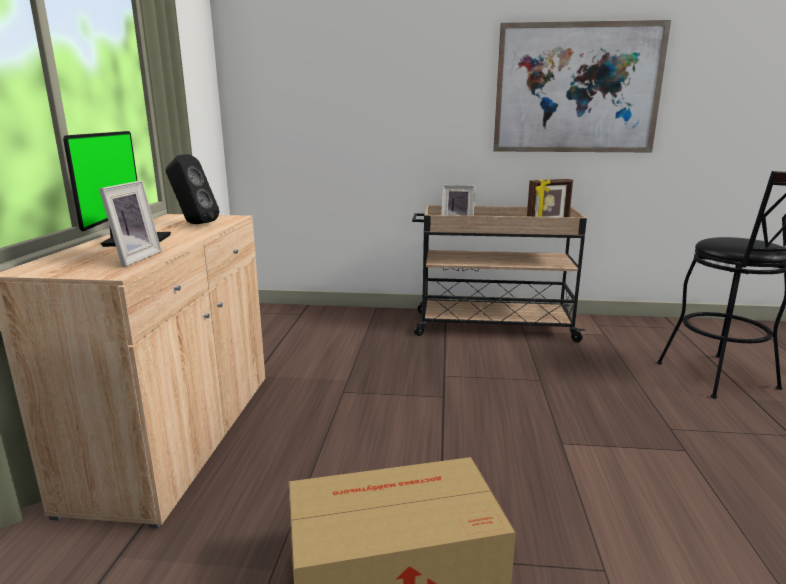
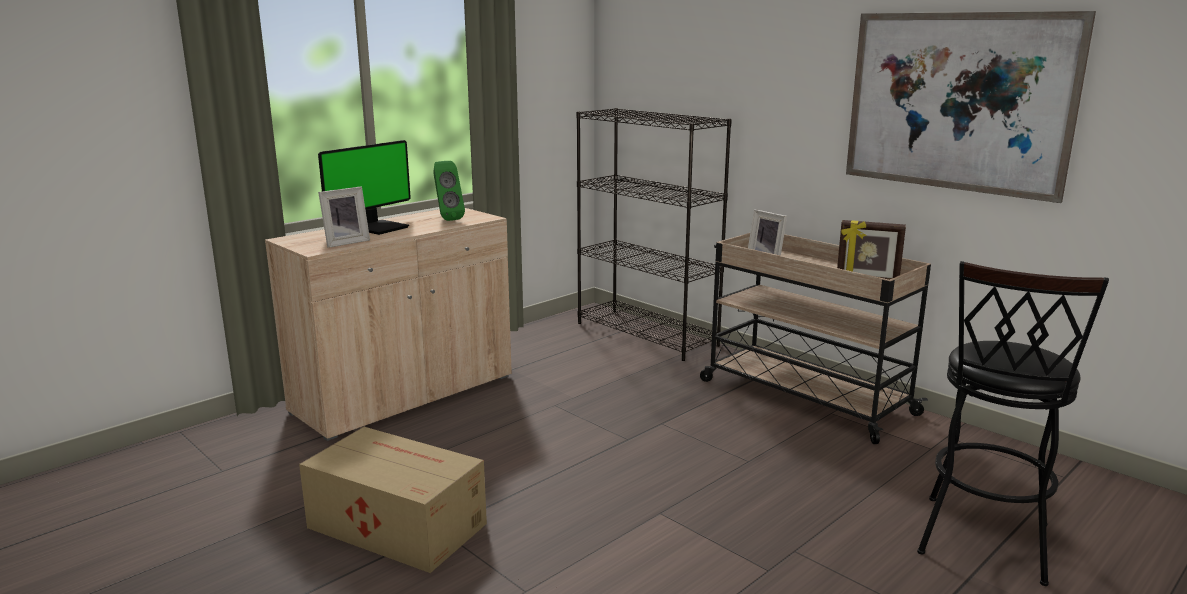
camera: 40 degrees right, 0 degrees up
(193, 223) = (447, 219): black speaker -> green speaker
(322, 315) = (647, 334): none -> black bookcase

